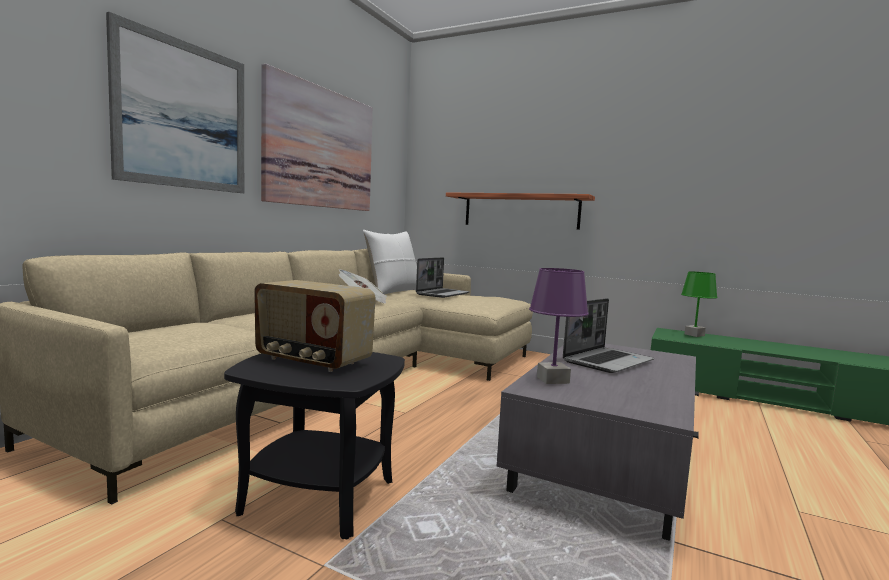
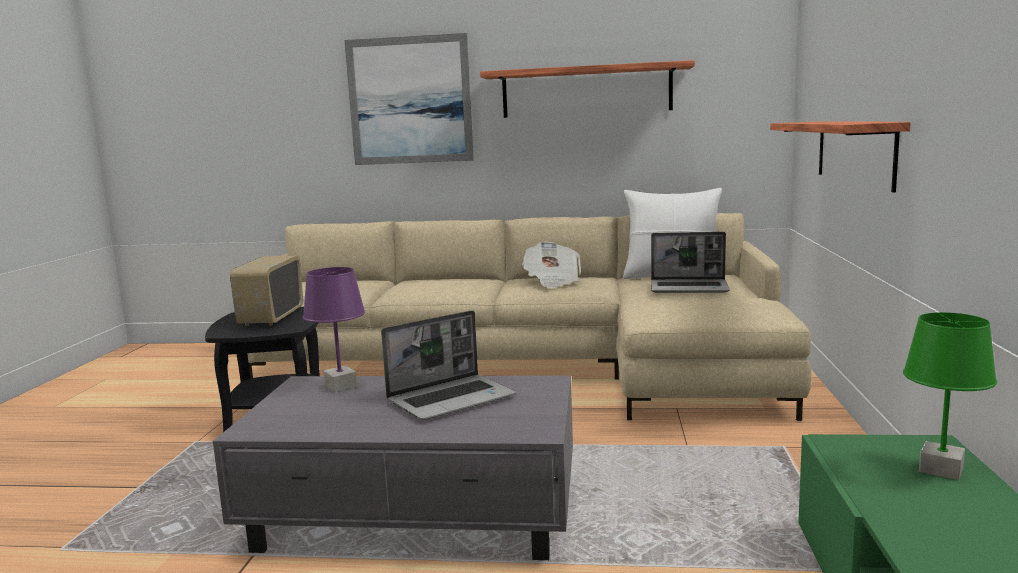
camera: 70 degrees right, 5 degrees up
(321, 148) = (586, 91): picture -> shelf
(607, 361) = (452, 399): laptop -> laptop turned 60 degrees counterclockwise

